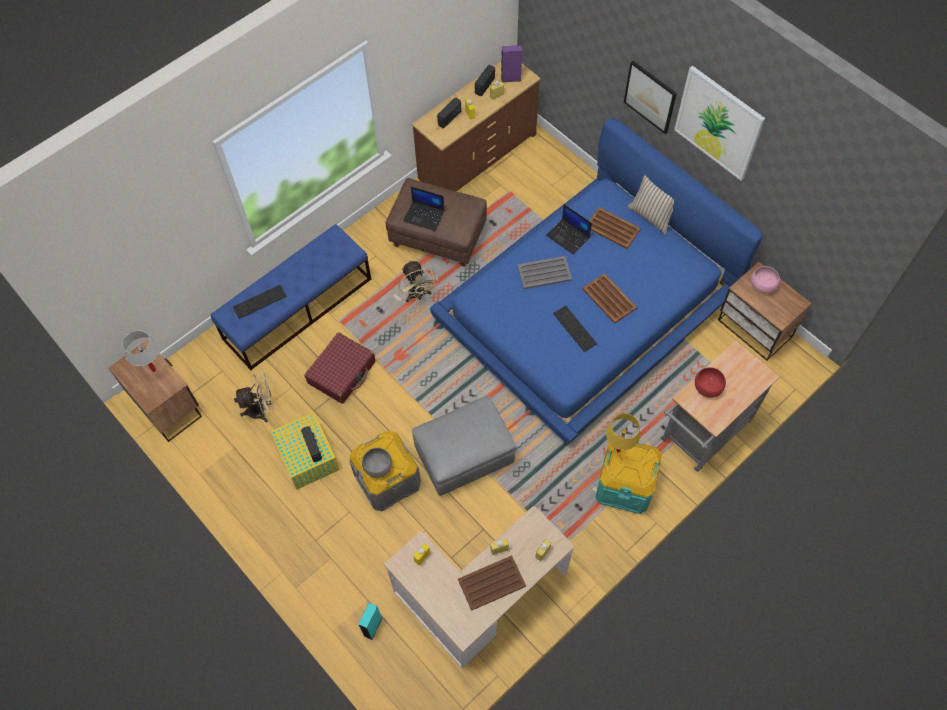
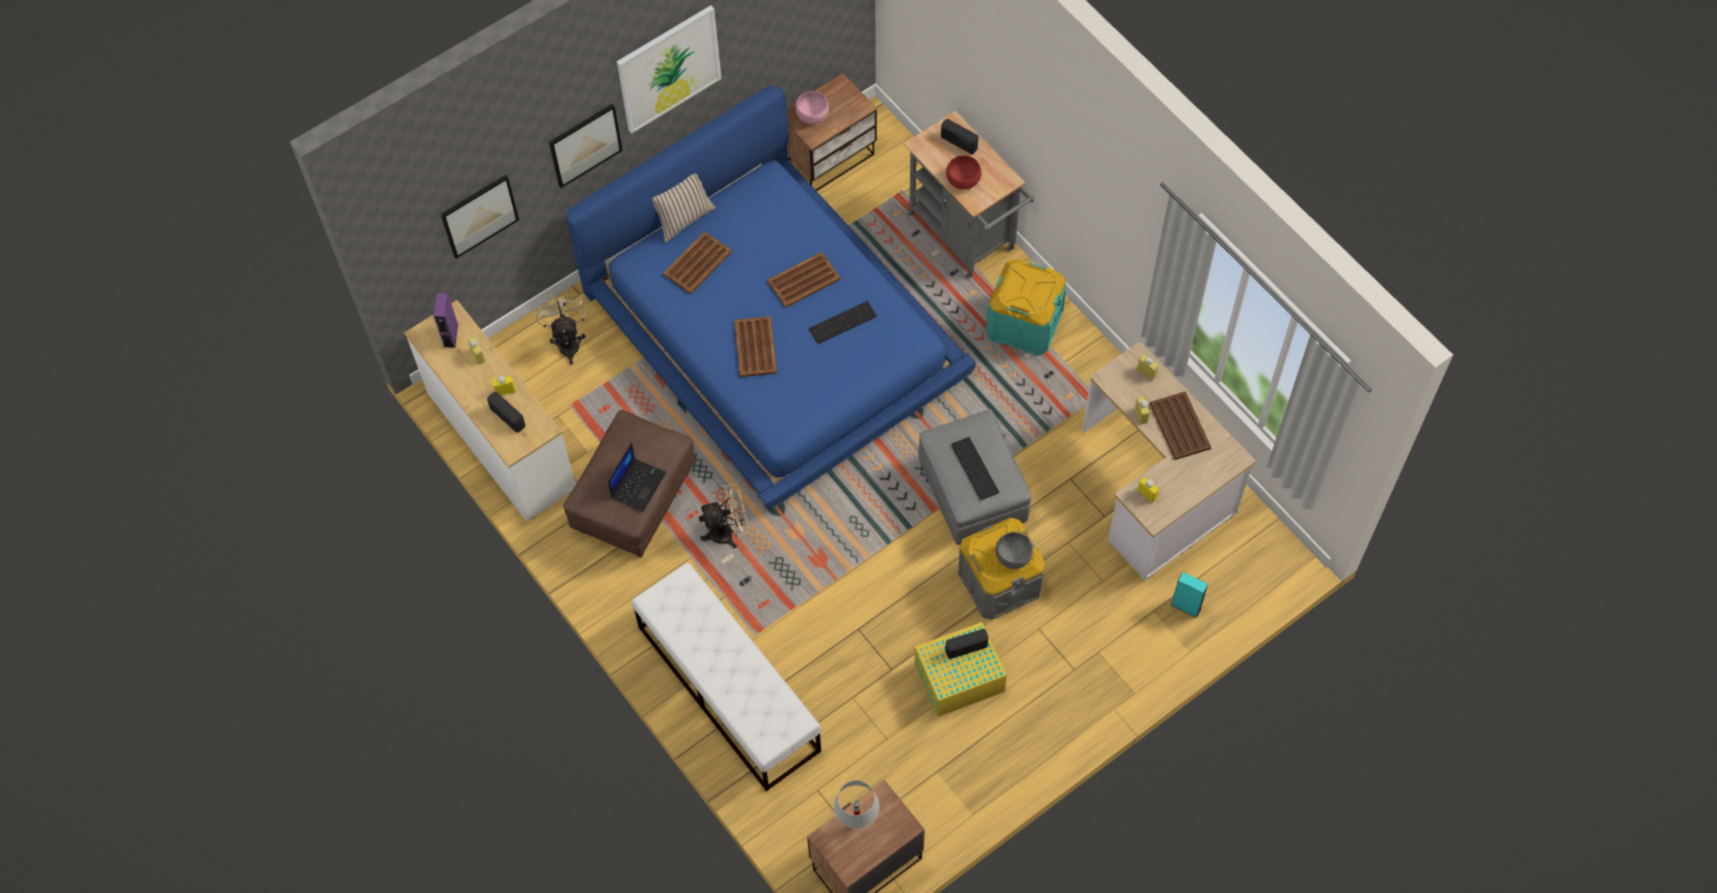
camera: 85 degrees left, 0 degrees up
(259, 301) = (750, 699): keyboard -> keyboard (973, 468)
(262, 410) = (884, 736): beige fan -> beige fan (568, 341)
(298, 308) = (728, 688): blue bench -> white bench
(342, 372) = (837, 632): red suitcase -> none
(477, 156) = (500, 441): brown dresser -> white dresser
(484, 85) = (457, 369): radio -> radio (959, 143)
(545, 273) = (755, 346): grey tray -> brown tray
(568, 236) = (703, 313): laptop -> none
(579, 49) = (479, 215): none -> picture
(618, 450) = (1010, 298): yellow table lamp -> none

